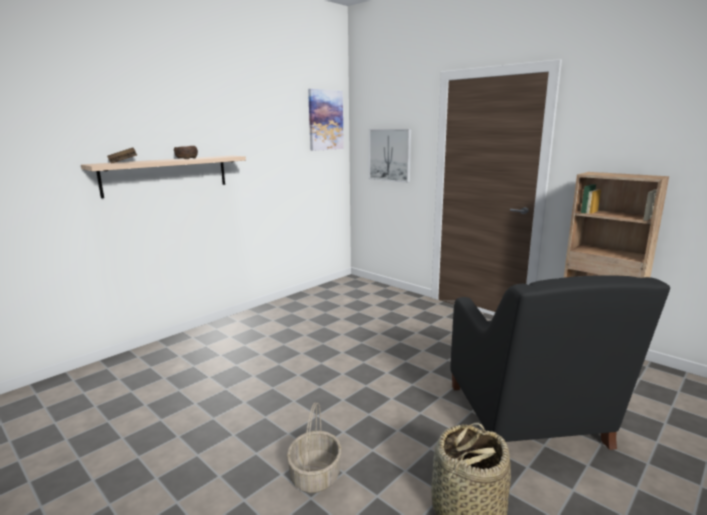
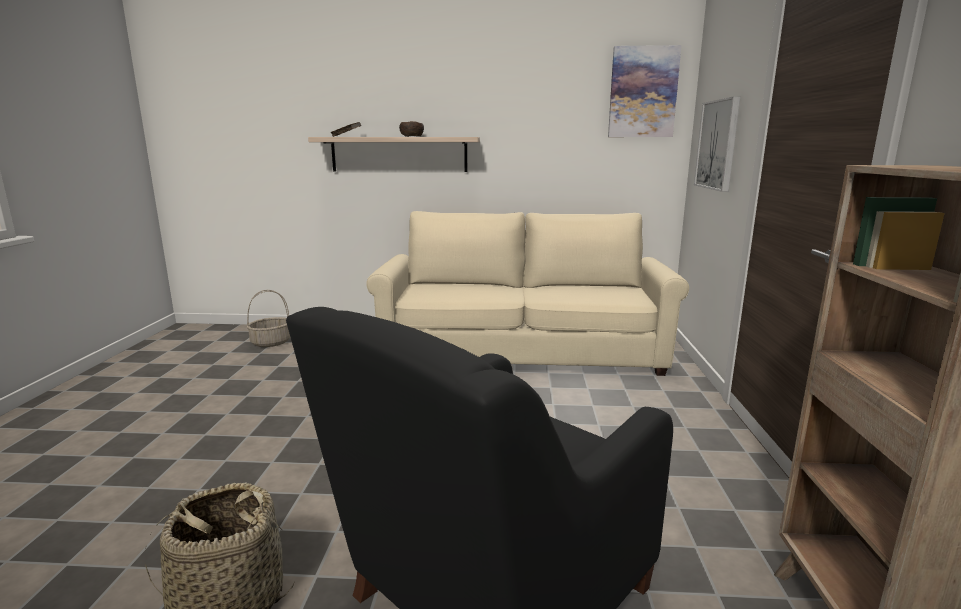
camera: 50 degrees right, 0 degrees up
(302, 313) = (522, 351): none -> beige sofa
(315, 475) = (234, 477): basket -> basket (271, 342)

